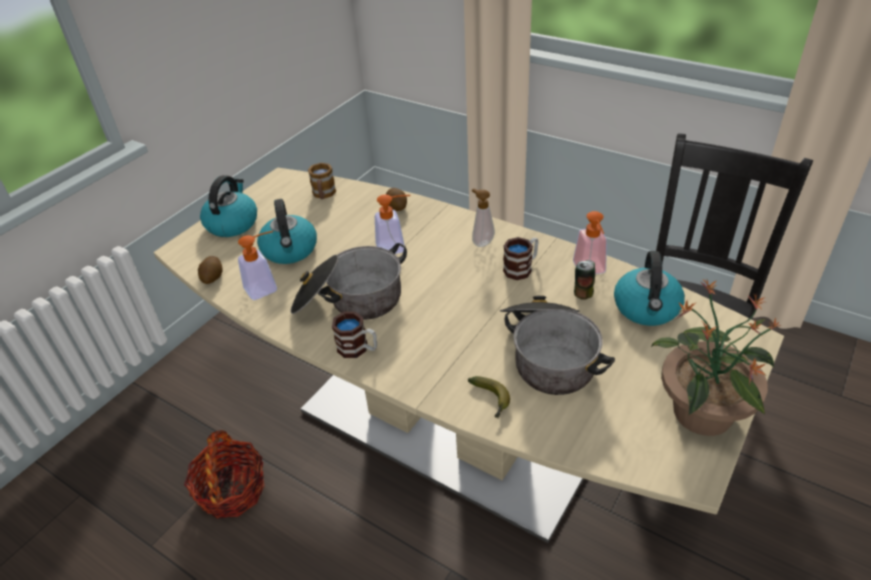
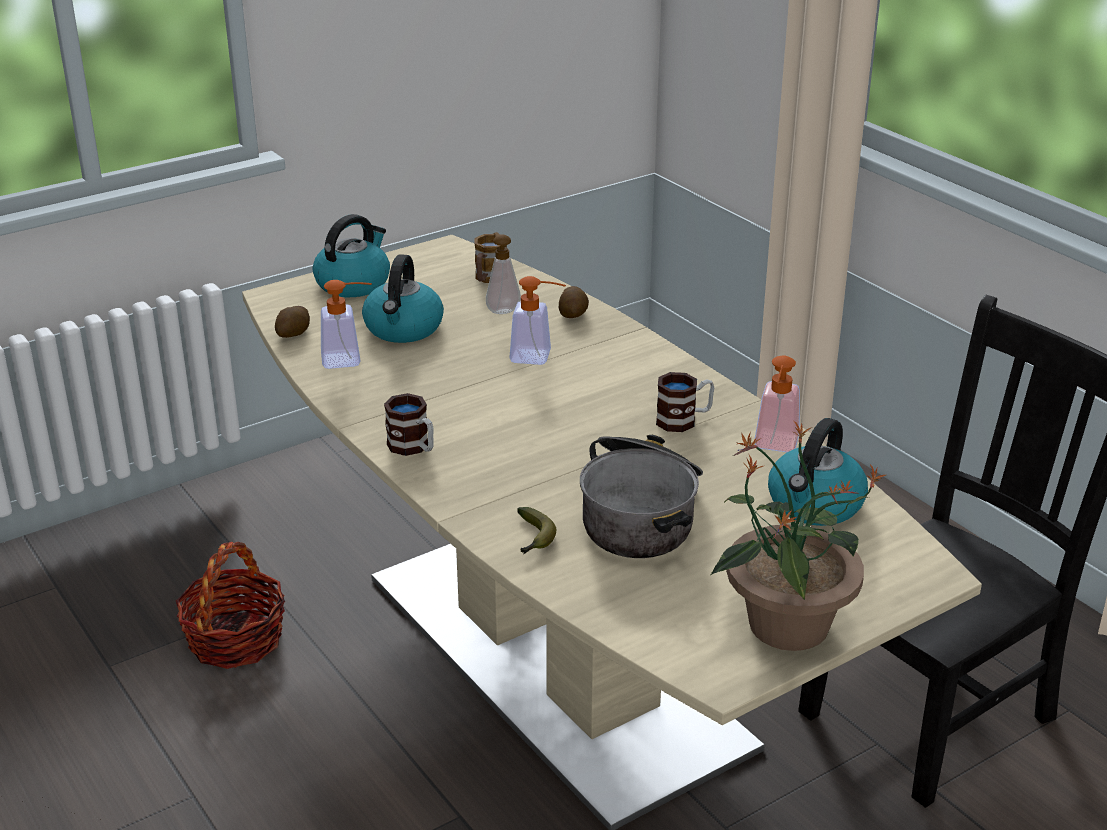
camera: 20 degrees right, 10 degrees down
(350, 301) = (438, 398): cooking pot -> none
(481, 242) = (654, 379): soap dispenser -> soap dispenser (502, 310)
(583, 293) = (743, 467): can -> none

